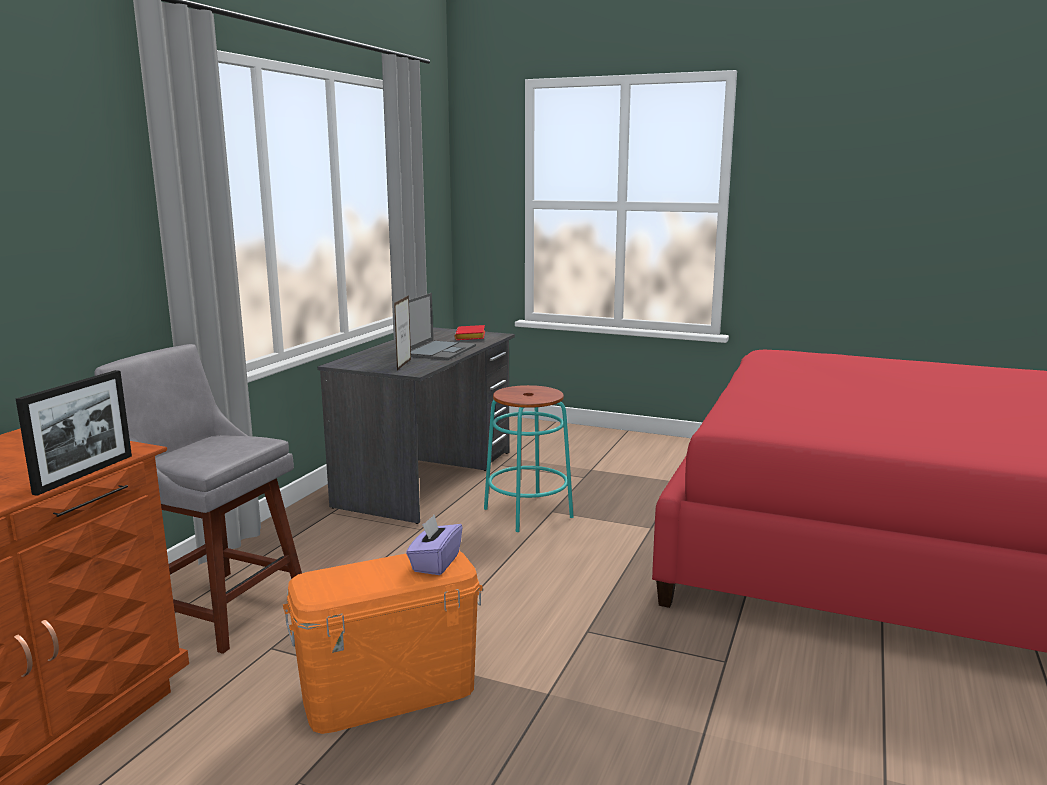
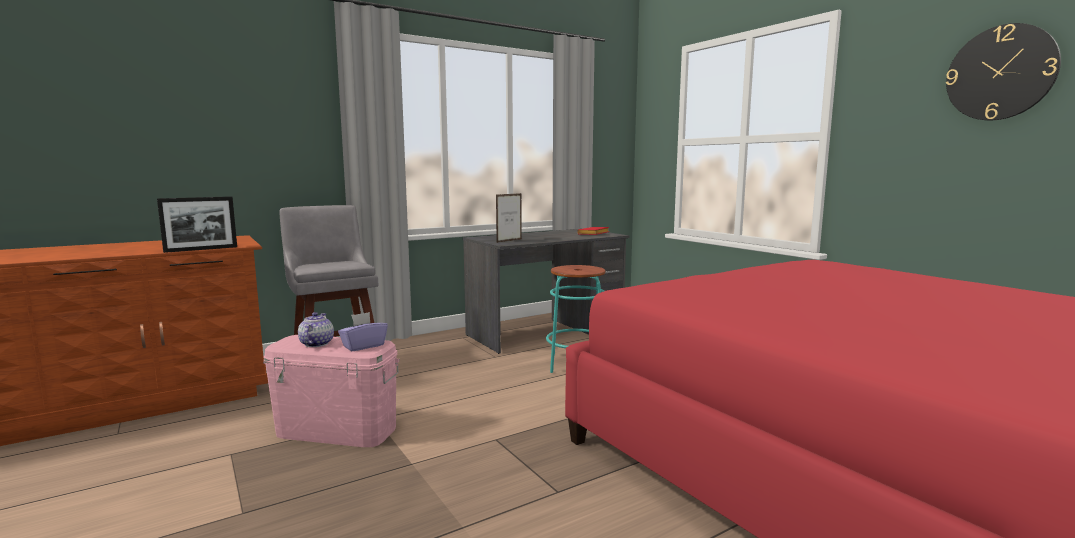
camera: 35 degrees right, 5 degrees down
(365, 579) = (316, 344): none -> teapot
(389, 693) = (336, 431): orange storage box -> pink storage box
(439, 350) = (552, 237): laptop -> none
(894, 159) = (1000, 73): none -> wall clock

